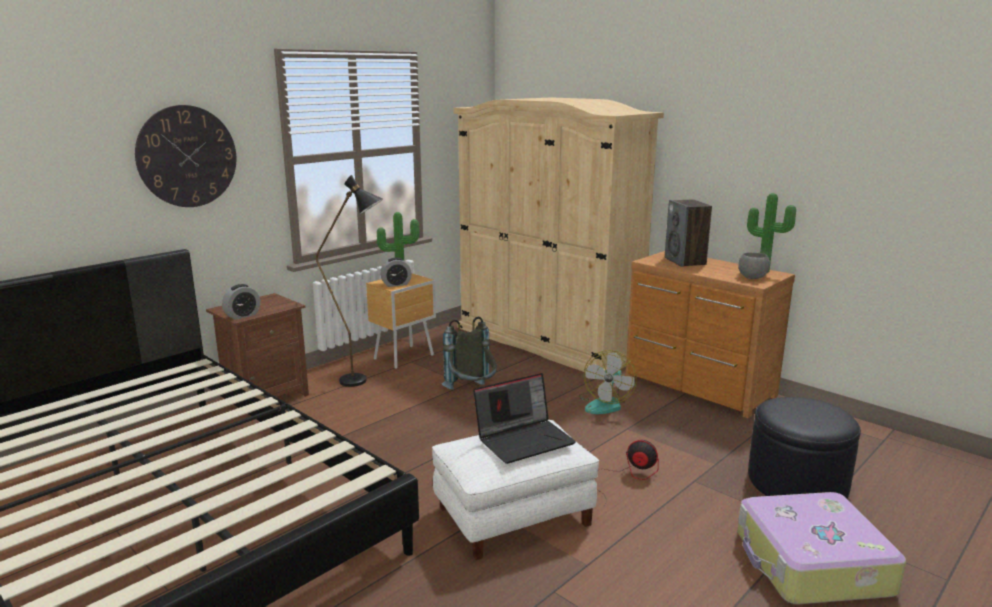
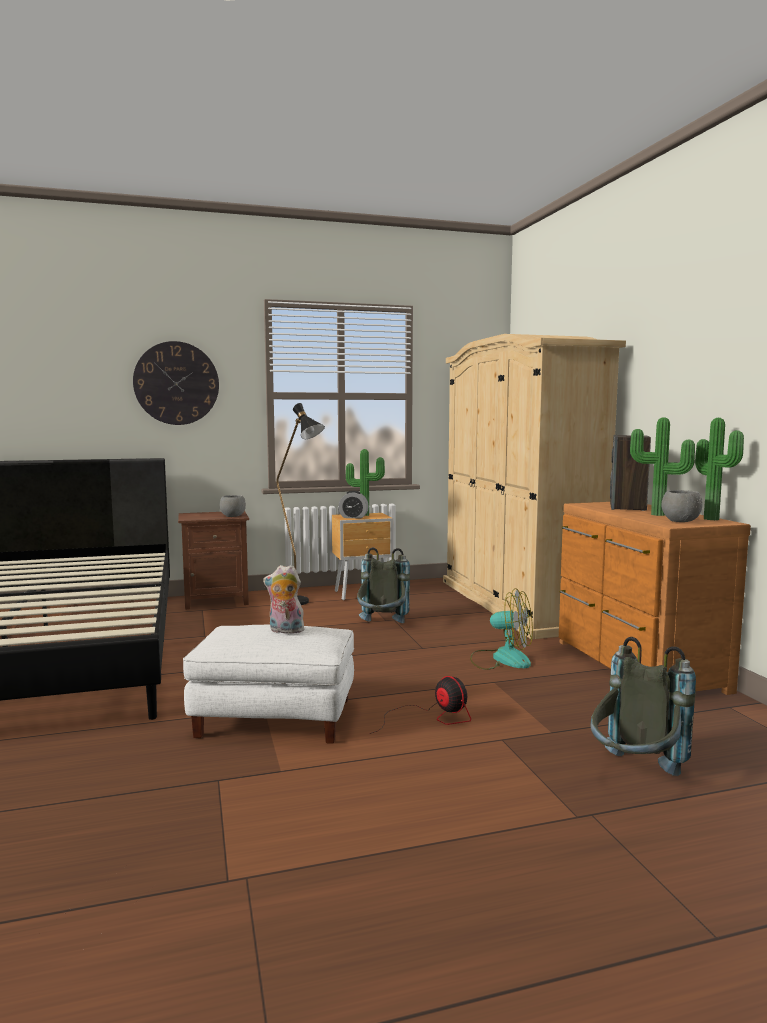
camera: 30 degrees right, 10 degrees down
(242, 315) = (193, 518): alarm clock -> none
(282, 305) = (232, 516): none -> grey bowl
(524, 439) = (285, 631): laptop -> plush toy
(605, 404) = (501, 659): fan -> fan turned 120 degrees counterclockwise
(723, 270) = (658, 515): none -> potted plant
(797, 482) = (634, 774): black ottoman -> grey backpack
(811, 564) = (529, 851): suitcase -> none

